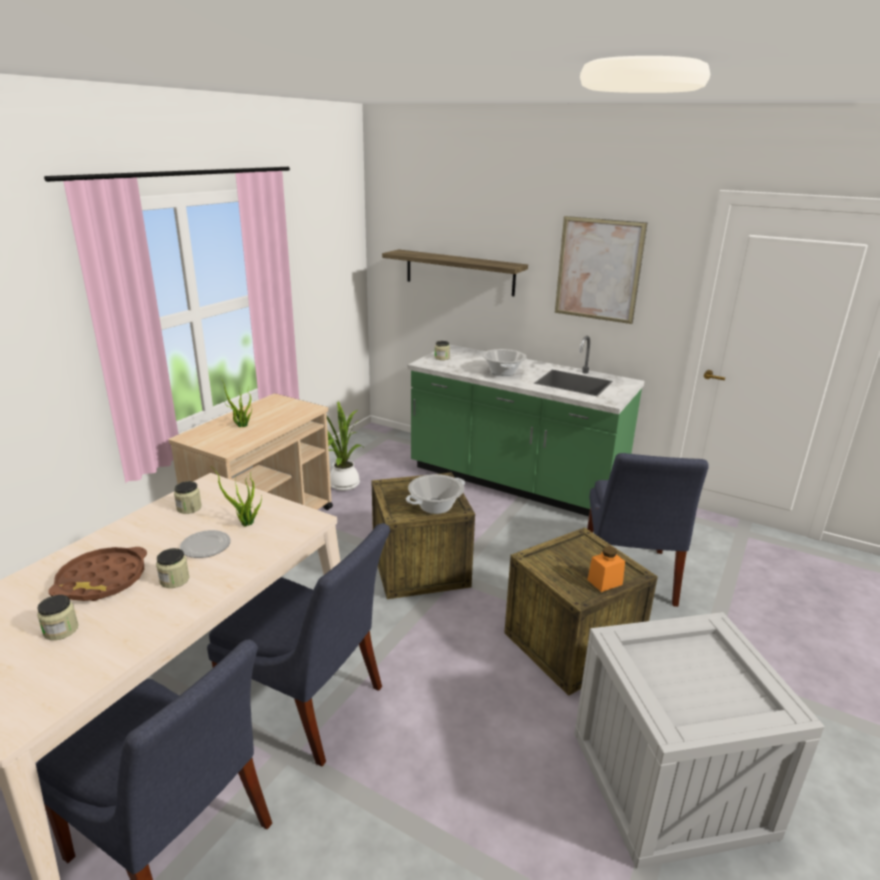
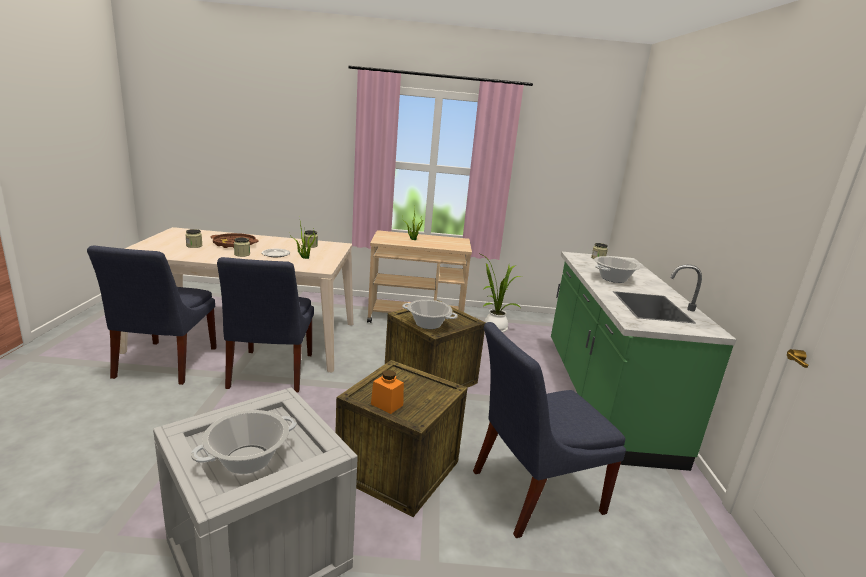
camera: 60 degrees right, 5 degrees down
(459, 272) = (658, 192): shelf -> none
(598, 270) = (739, 198): picture -> none
(716, 686) = (247, 459): none -> cooking pot

